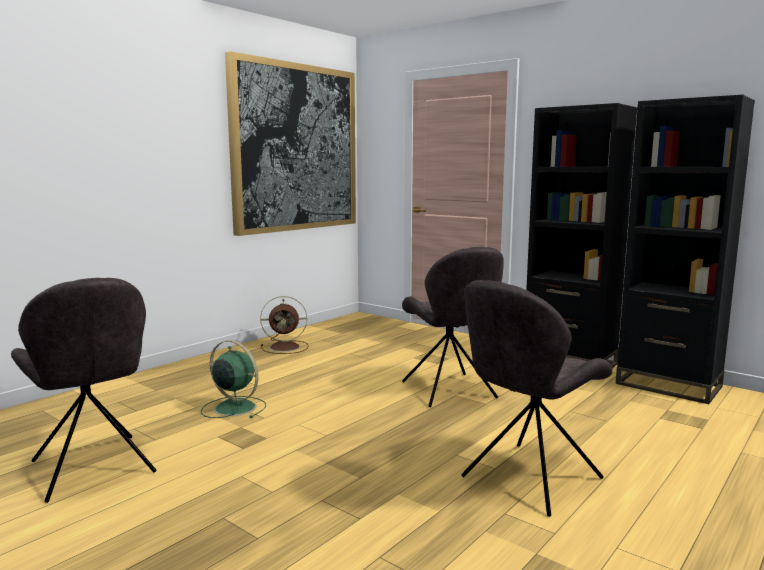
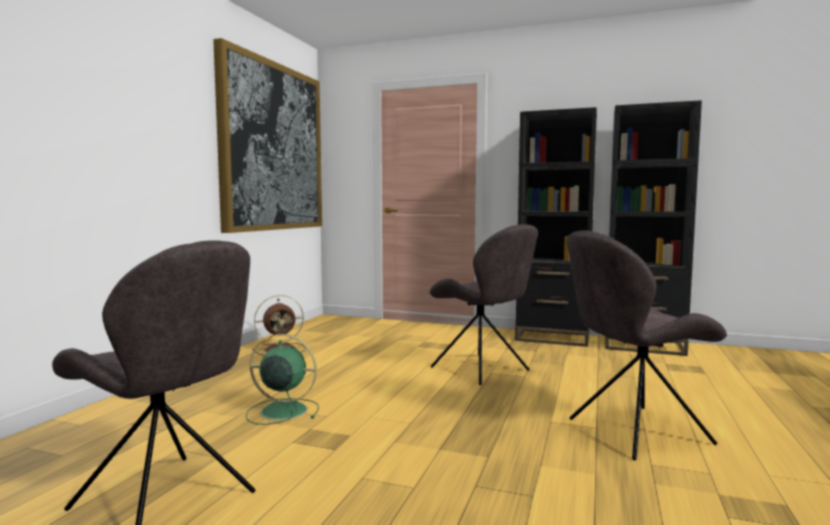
camera: 20 degrees left, 5 degrees down
(528, 479) = (634, 432): grey chair -> grey chair turned 45 degrees clockwise

